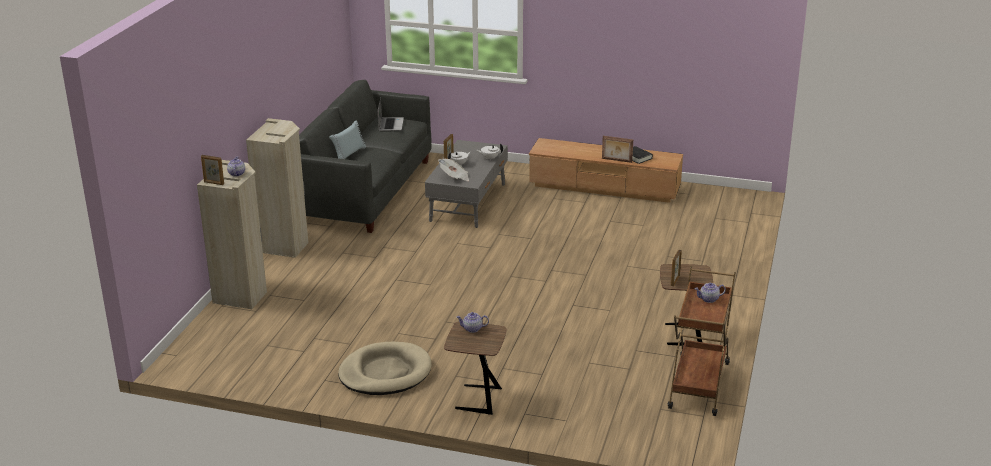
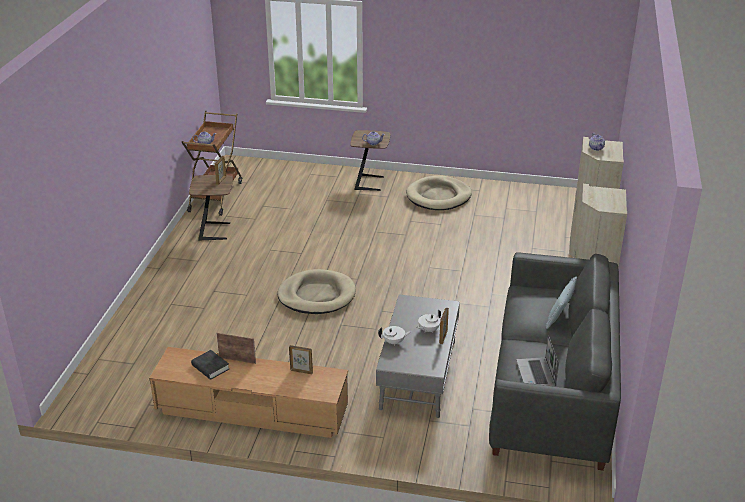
camera: 175 degrees right, 5 degrees up
(214, 183) = (608, 142): picture frame -> picture frame (301, 371)
(454, 177) = (428, 308): newspaper -> none
(554, 262) = (317, 295): none -> beige dog bed

